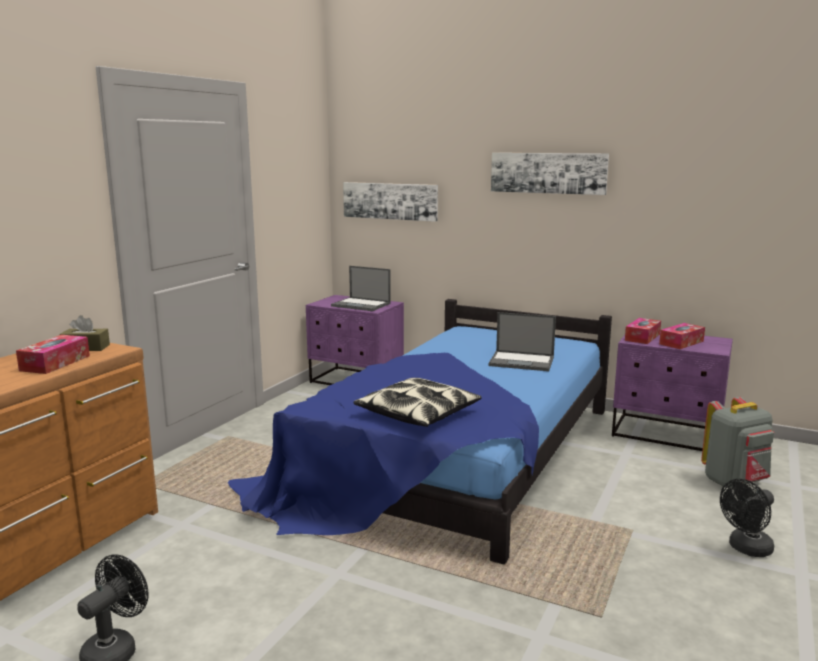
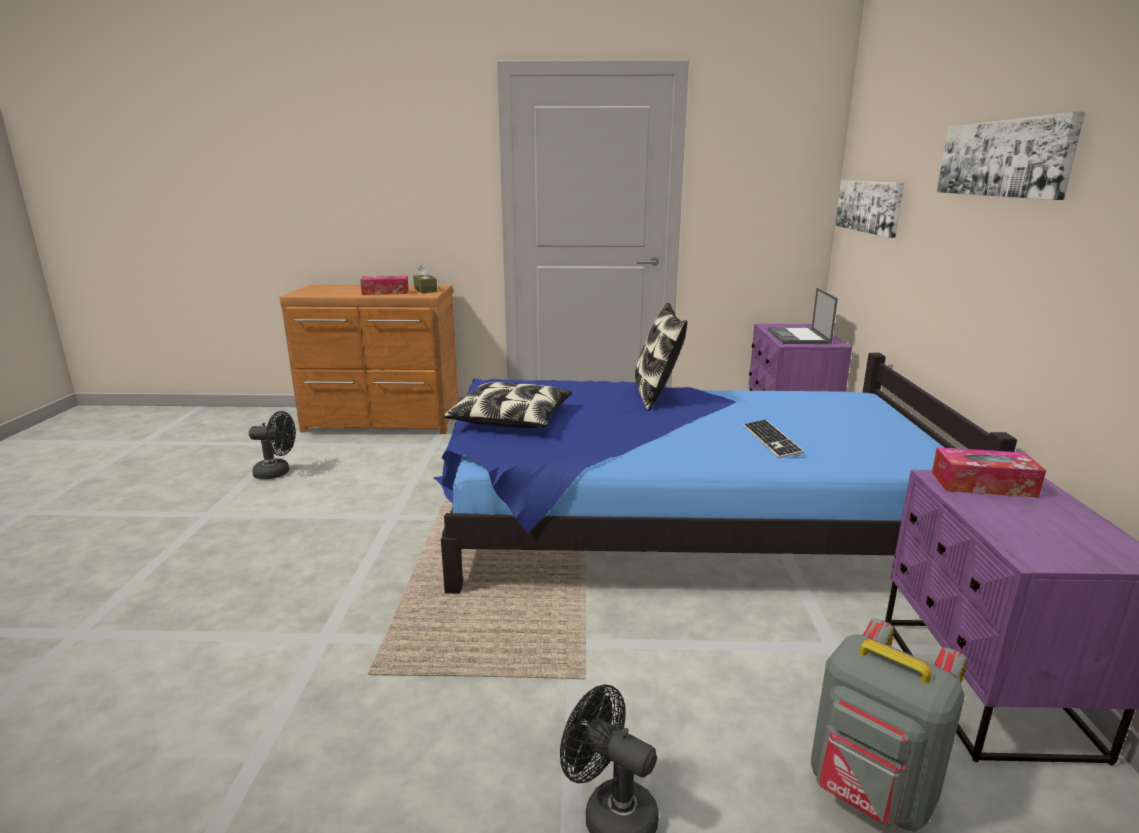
camera: 65 degrees right, 5 degrees up
(410, 366) = (656, 395): none -> pillow
(522, 361) = (771, 440): laptop -> keyboard
(681, 342) = (1020, 519): tissue box -> none

